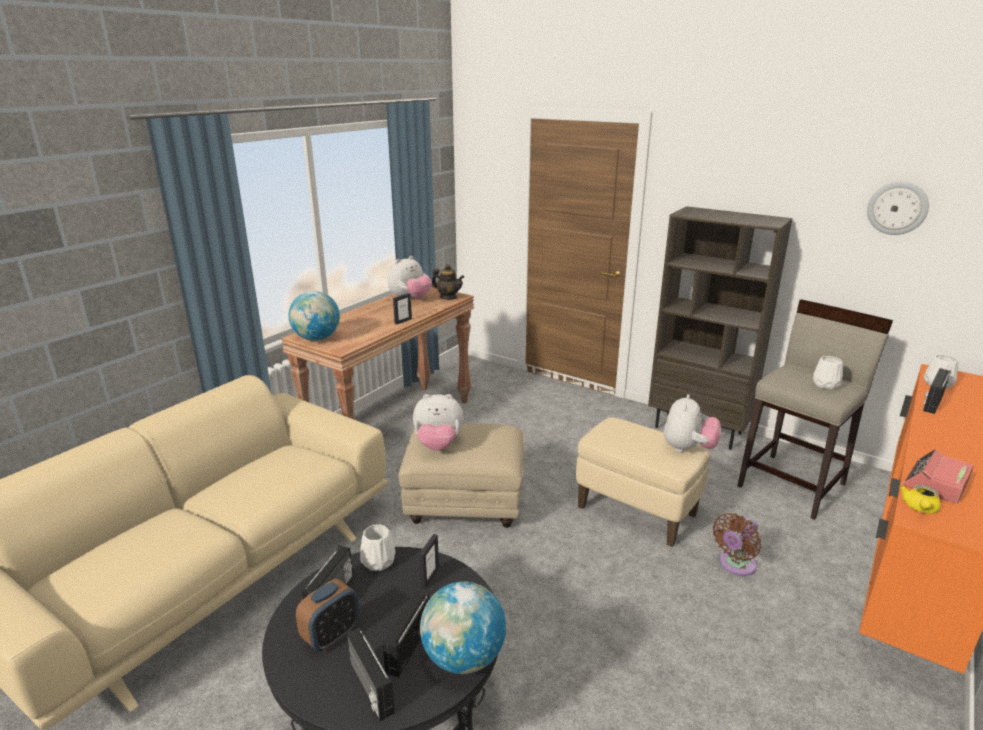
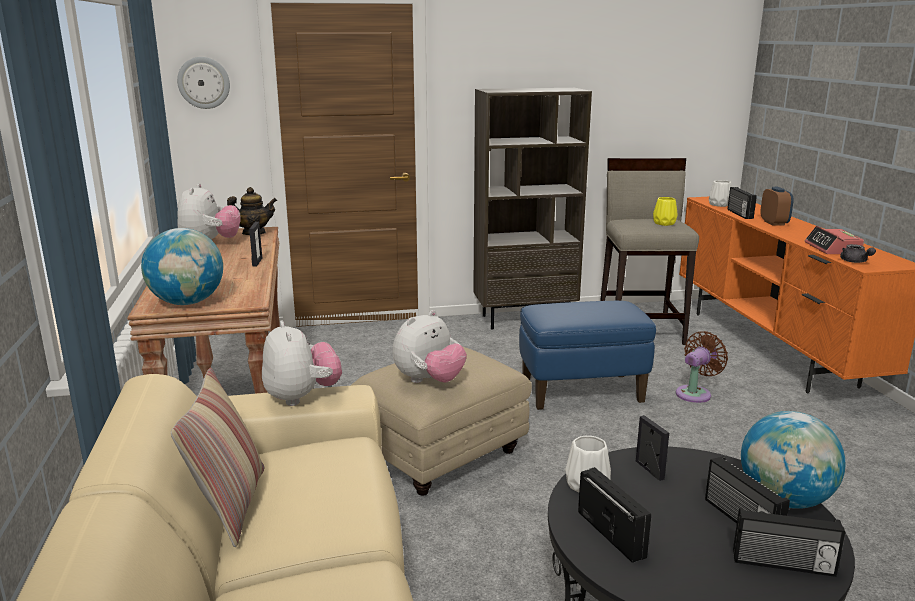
camera: 45 degrees left, 5 degrees down
(237, 467) = (230, 506): none -> pillow
(331, 636) = (678, 557): alarm clock -> alarm clock (774, 223)
(637, 511) = (582, 391): beige ottoman -> blue ottoman
(688, 449) = (622, 304): plush toy -> plush toy (302, 397)
(735, 565) = (695, 393): brown fan -> brown fan turned 135 degrees counterclockwise
(825, 385) = (664, 223): white vase -> yellow vase
(897, 208) = (652, 68): wall clock -> wall clock (204, 83)
(919, 508) = (855, 262): yellow teapot -> grey teapot

